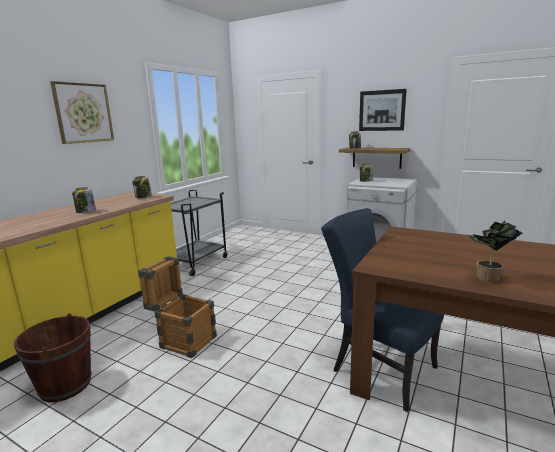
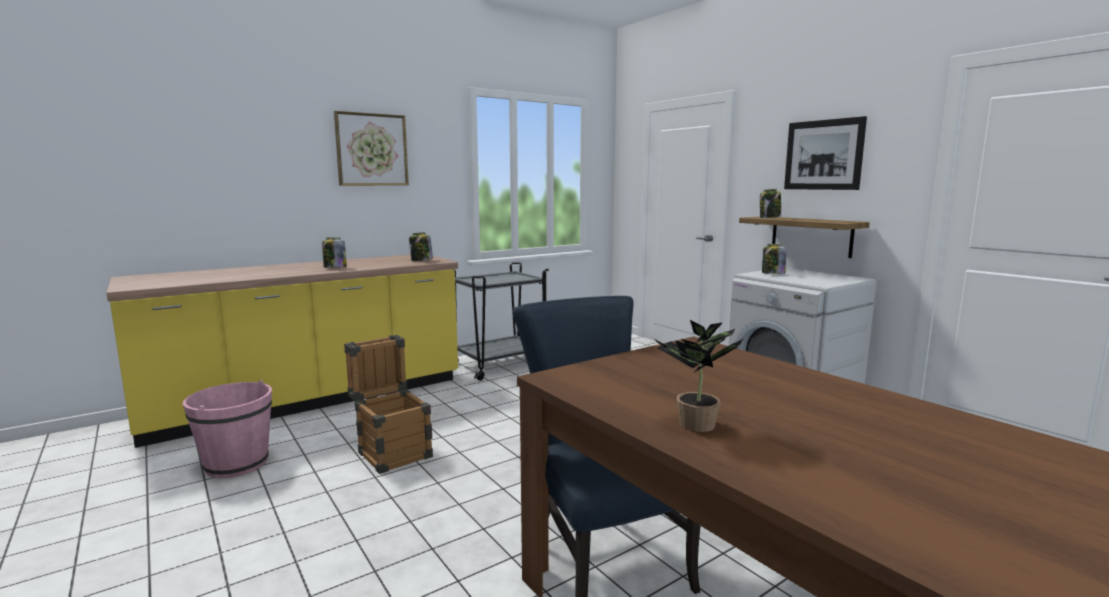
camera: 25 degrees right, 5 degrees down
(65, 385) = (236, 464): brown bucket -> pink bucket

